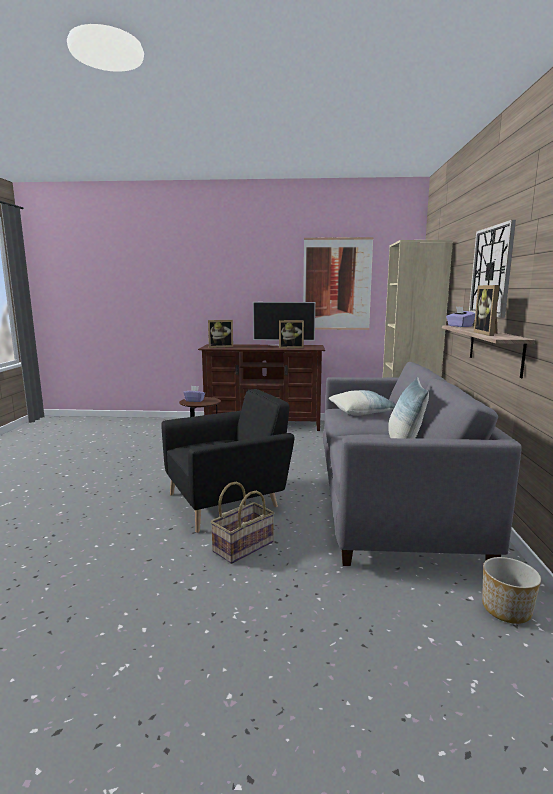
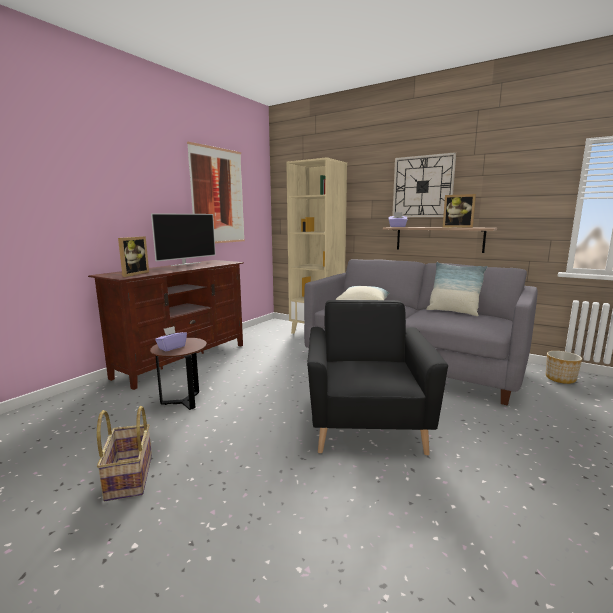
camera: 60 degrees left, 0 degrees up
(243, 546) = (467, 436): basket -> basket (128, 476)
(290, 347) = (208, 264): picture frame -> none

